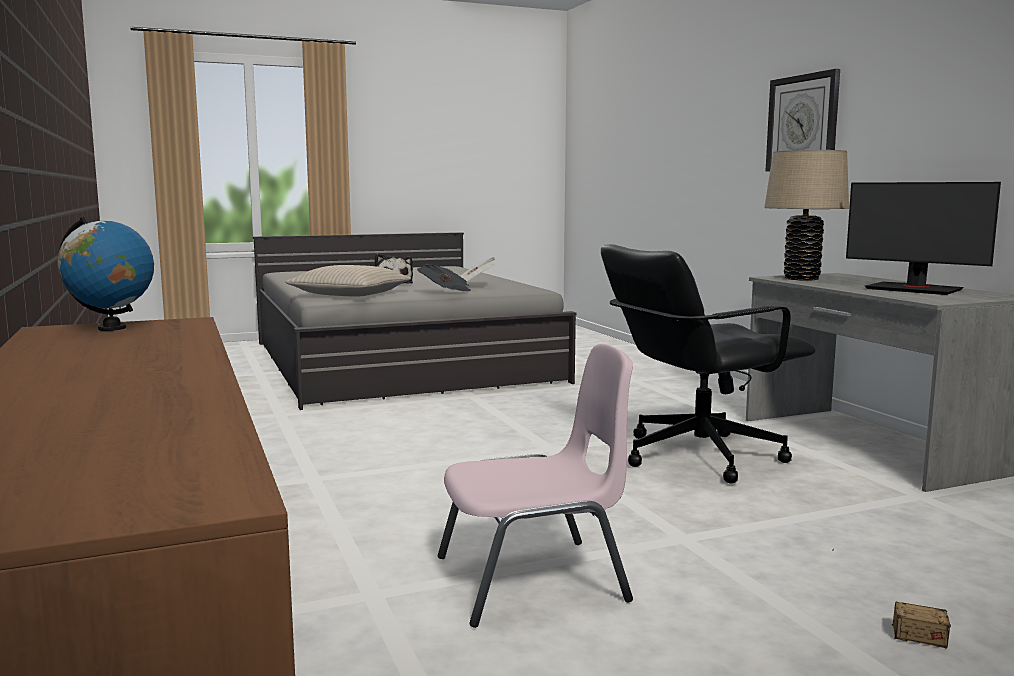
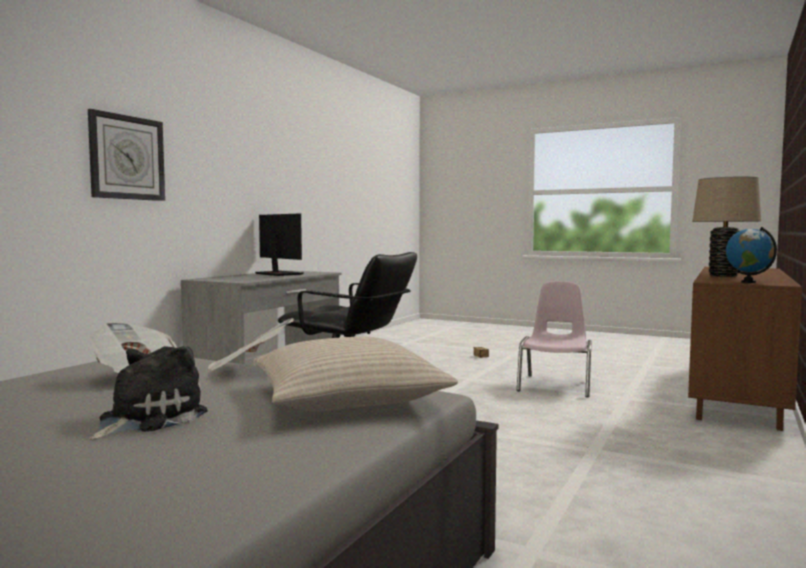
camera: 130 degrees left, 5 degrees down
(534, 580) = (556, 385): pink chair -> pink chair turned 75 degrees clockwise
(801, 278) = (245, 279): beige table lamp -> beige table lamp (723, 275)
(914, 289) = (278, 274): monitor -> monitor turned 45 degrees counterclockwise

